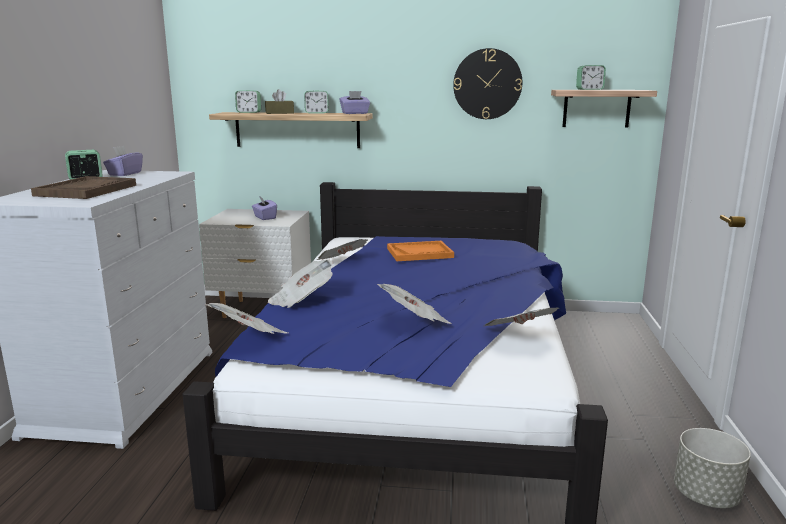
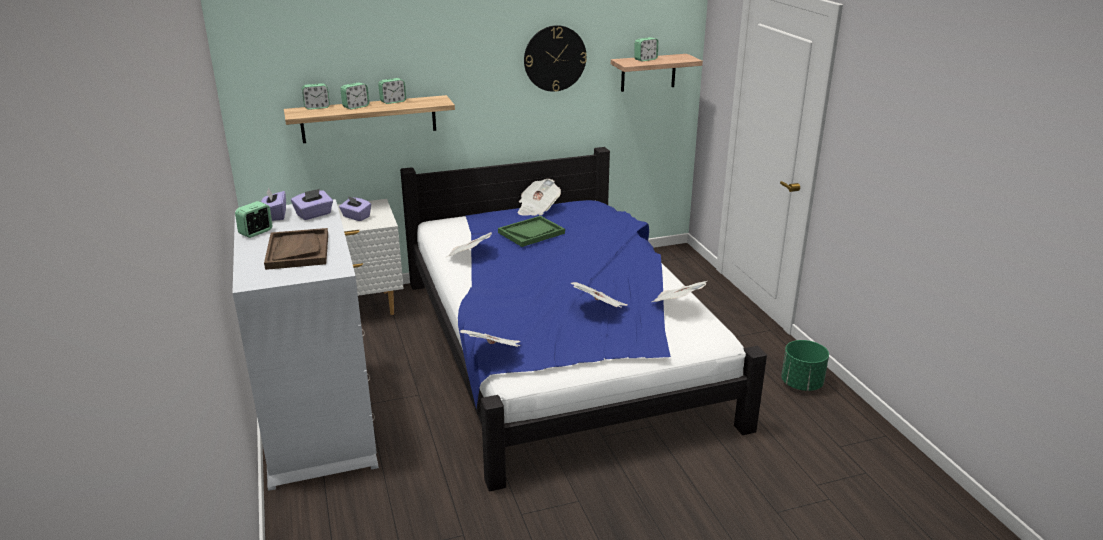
camera: 25 degrees left, 10 degrees up
(279, 113) = (356, 107): brown tissue box -> alarm clock
(301, 300) = (488, 306): newspaper -> newspaper (537, 209)
(355, 113) = (434, 99): purple tissue box -> purple tissue box (314, 214)
(419, 253) = (531, 233): orange tray -> green tray
(705, 495) = (801, 384): grey planter -> green planter

